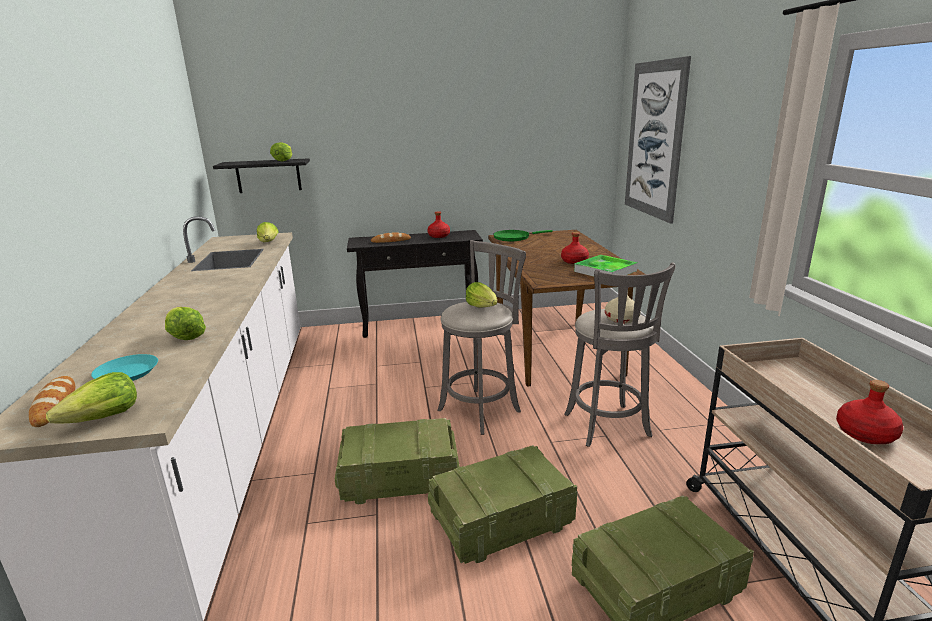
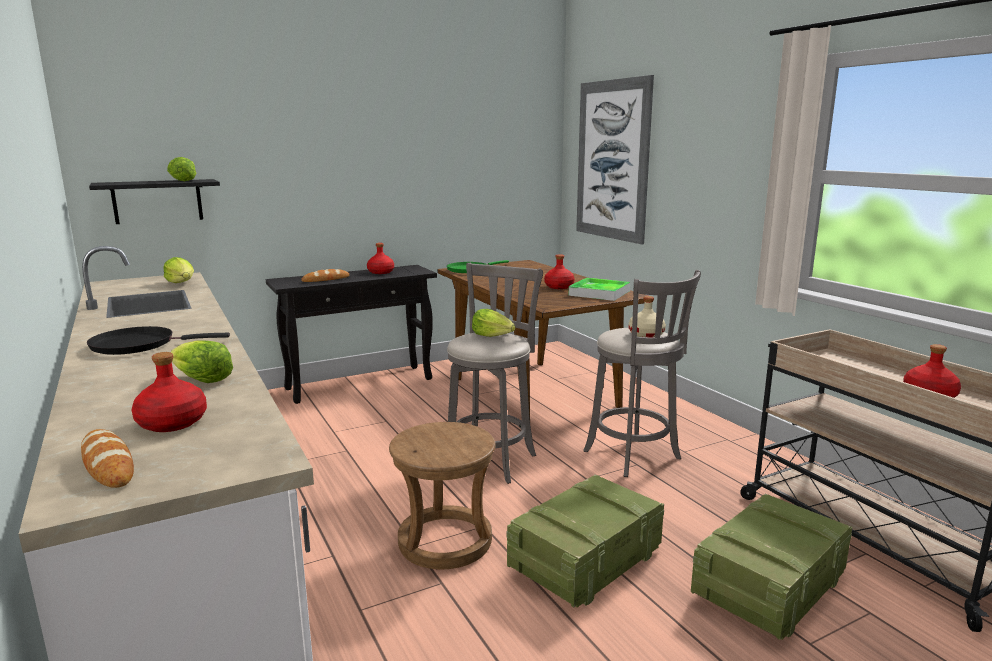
camera: 20 degrees left, 5 degrees down
(103, 418) = (206, 467): lettuce -> none
(127, 374) = (172, 423): turquoise plate -> red bottle
(183, 298) = (139, 345): none -> black frying pan
(401, 477) = (445, 540): crate -> brown stool

